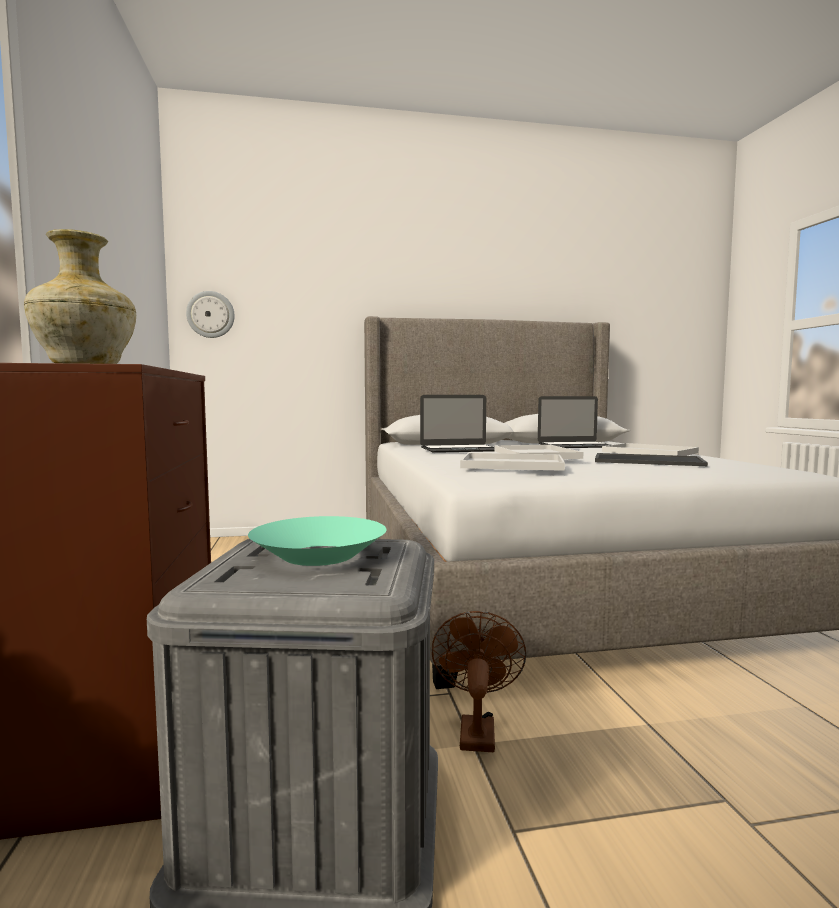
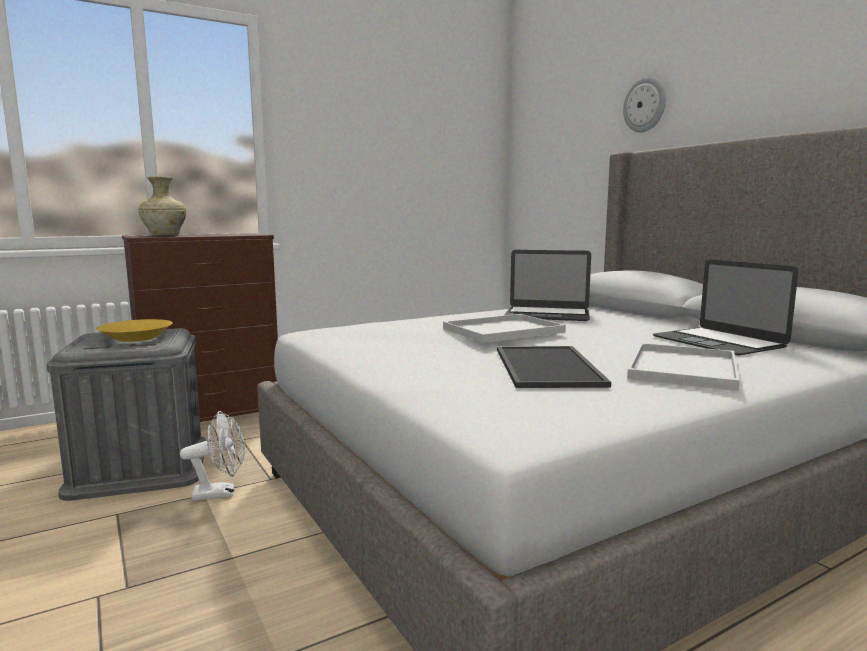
camera: 70 degrees right, 5 degrees up
(210, 314) = (528, 164): wall clock -> wall clock (645, 105)
(319, 555) = (137, 337): turquoise bowl -> yellow bowl
(459, 449) = (547, 314): laptop -> laptop turned 45 degrees counterclockwise
(476, 729) = (221, 493): brown fan -> white fan
(514, 464) = (395, 329): white tray -> none

